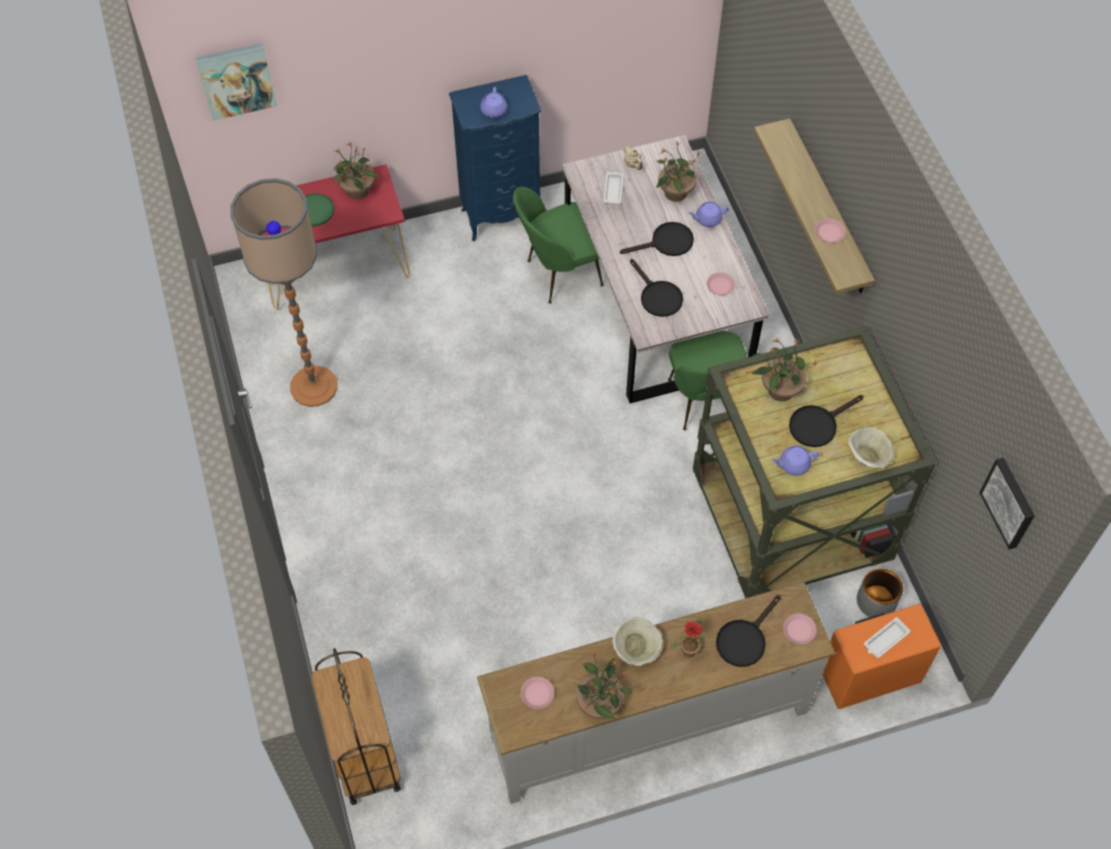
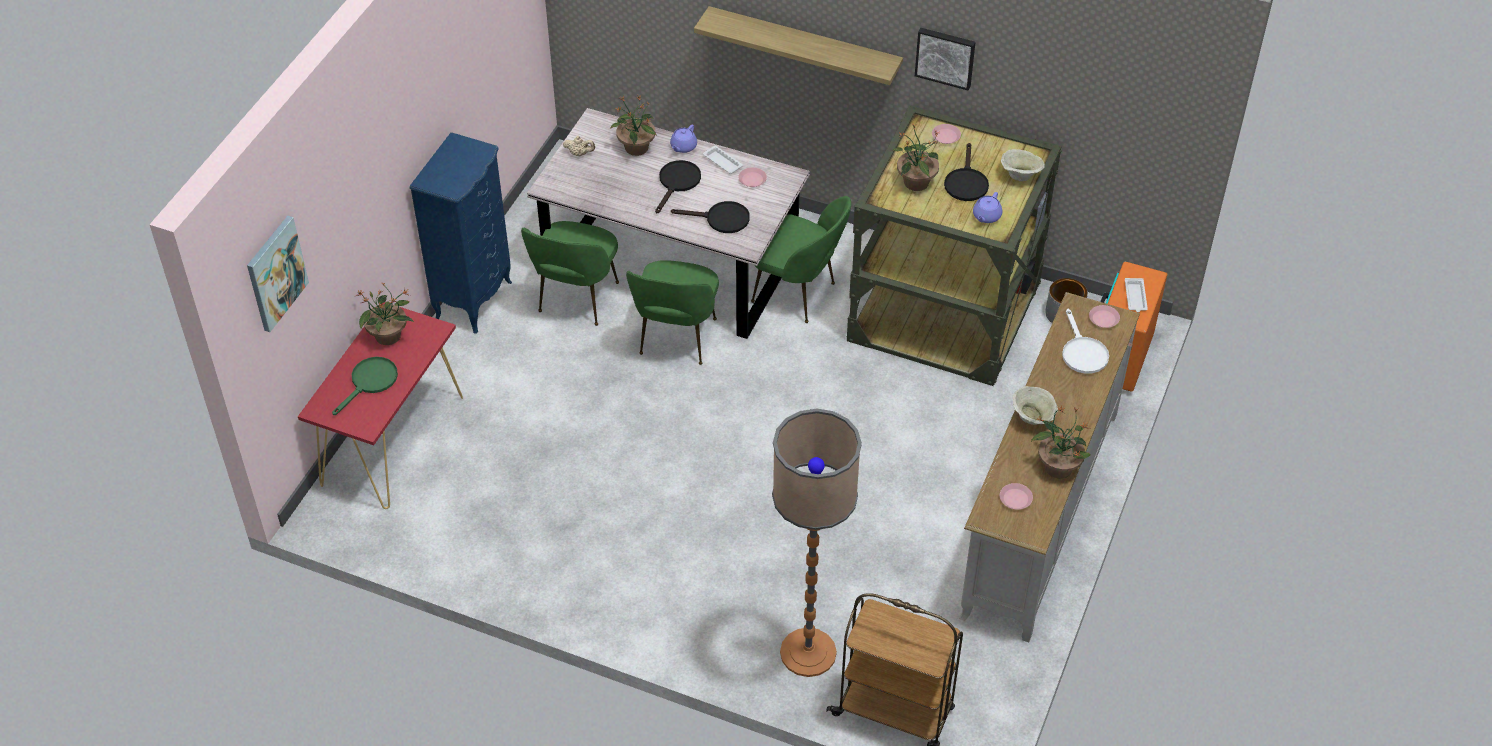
camera: 50 degrees left, 10 degrees down
(313, 387) = (500, 531): floor lamp -> floor lamp (808, 653)
(493, 111) = (464, 172): purple teapot -> none
(581, 362) = (675, 342): none -> green chair
(613, 189) = (589, 179): white tray -> white tray (722, 161)
(689, 648) = (1060, 387): potted plant -> none
(744, 639) = (1082, 352): black frying pan -> white frying pan
(829, 232) = (836, 52): pink plate -> pink plate (946, 136)
(1010, 502) = (1166, 101): picture -> picture (945, 57)

